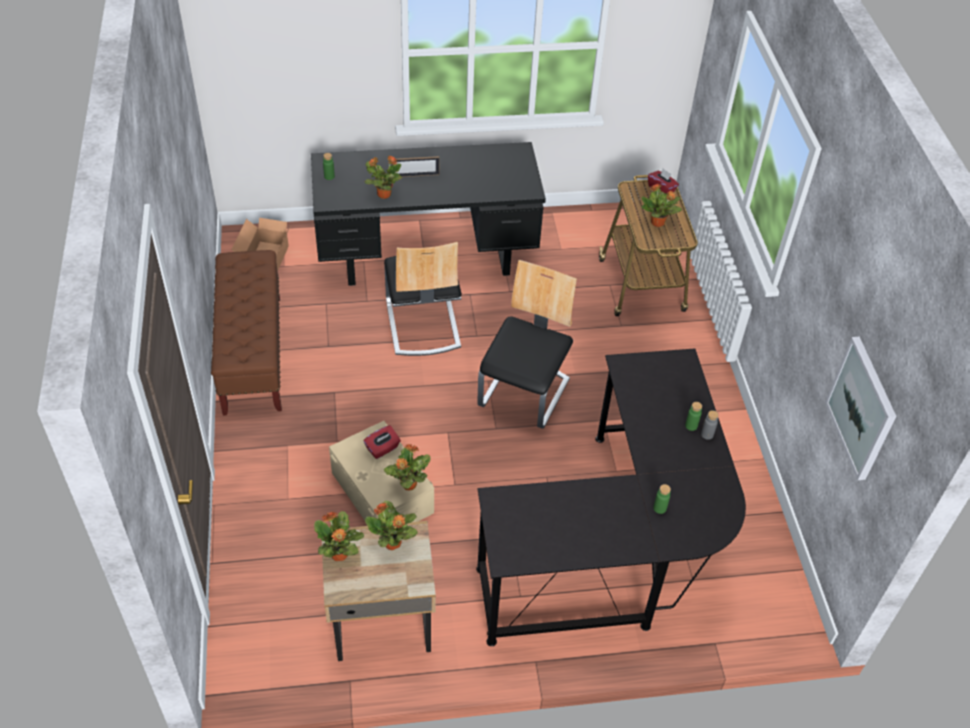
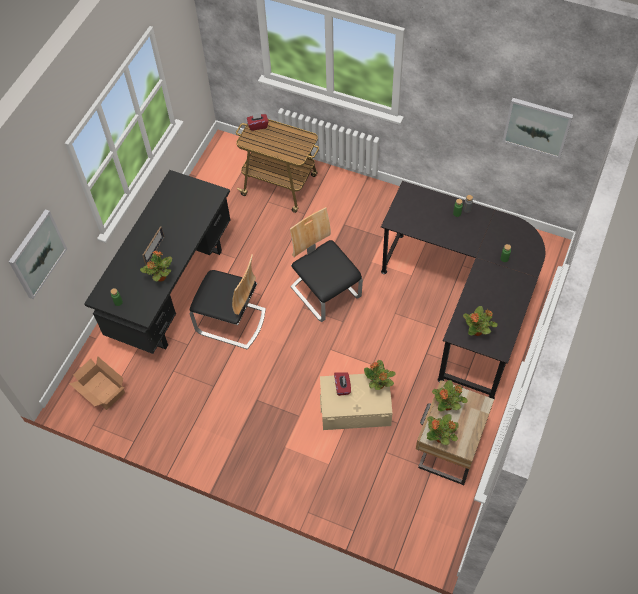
camera: 55 degrees left, 10 degrees up
(252, 354) = (190, 436): brown bench -> none
(293, 48) = (37, 254): none -> picture
(658, 223) = (285, 143): potted plant -> potted plant (477, 331)

